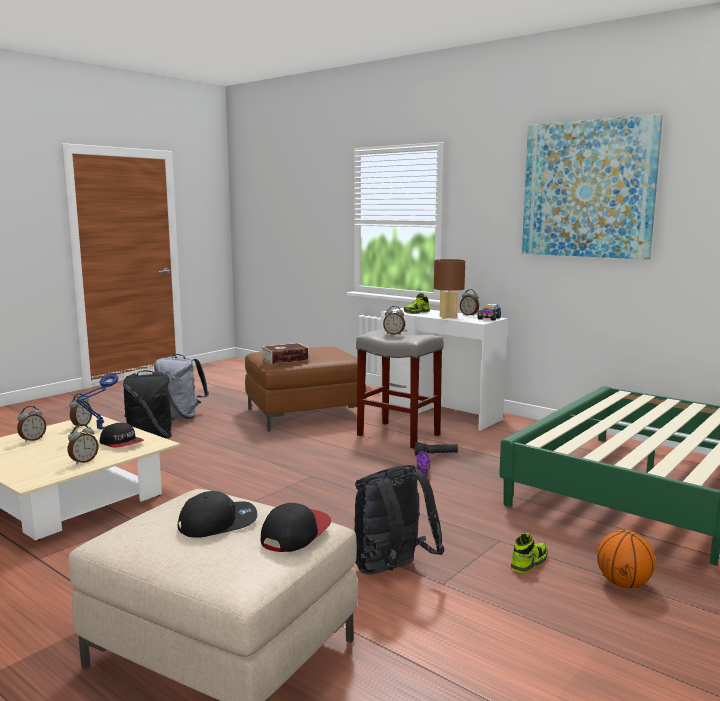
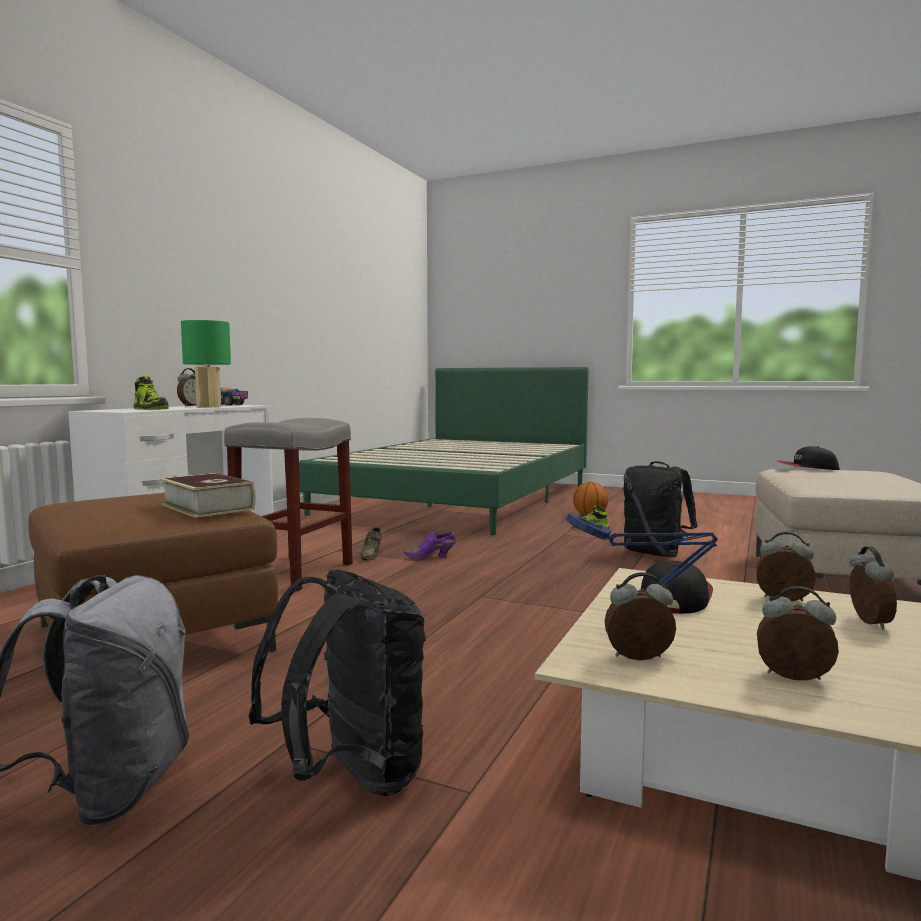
camera: 105 degrees left, 5 degrees down
(218, 523) = (840, 476): black cap -> none
(394, 334) = (287, 422): alarm clock -> alarm clock (867, 622)
(436, 455) = (372, 555): black flashlight -> brown shoe
(448, 317) = (209, 407): brown table lamp -> green table lamp
(587, 189) = (252, 254): picture -> none

